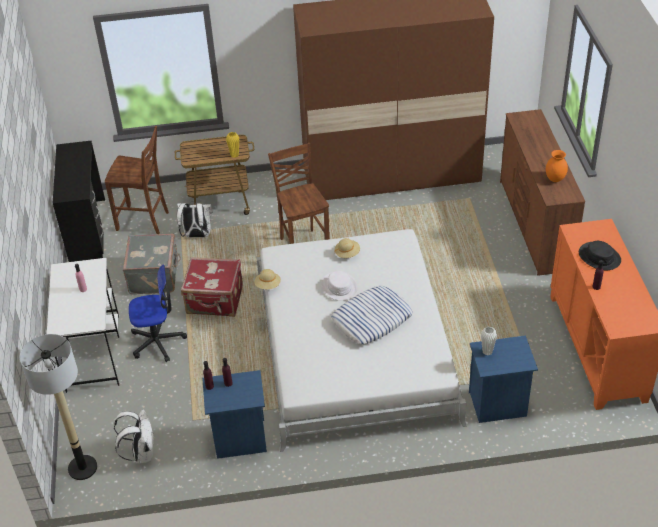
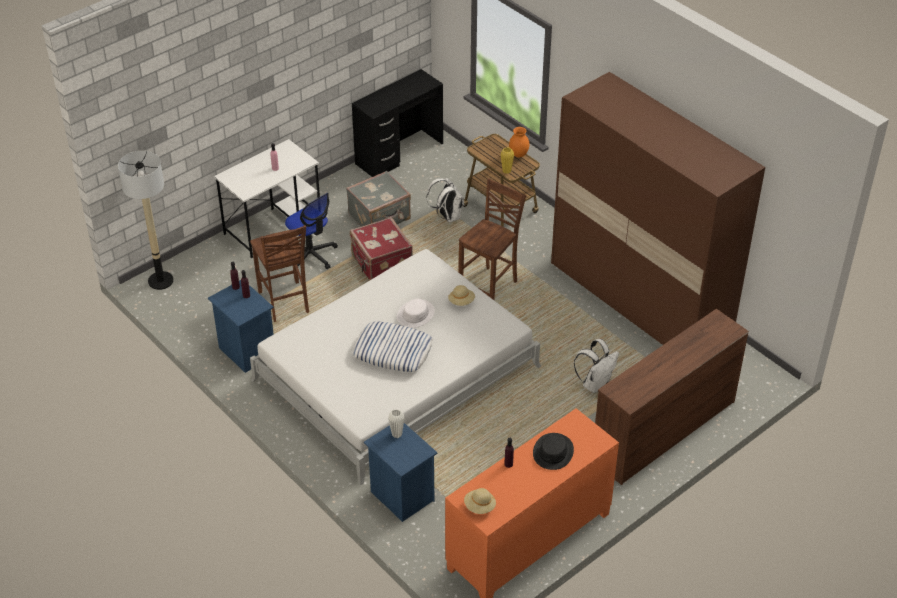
camera: 55 degrees right, 0 degrees up
(141, 453) = (195, 304): white backpack -> white backpack (595, 384)
(144, 221) = (437, 178): brown chair -> brown chair (284, 303)
(268, 285) = (383, 272): beige hat -> beige hat (479, 506)
(555, 179) = (644, 381): orange vase -> orange vase (519, 154)

